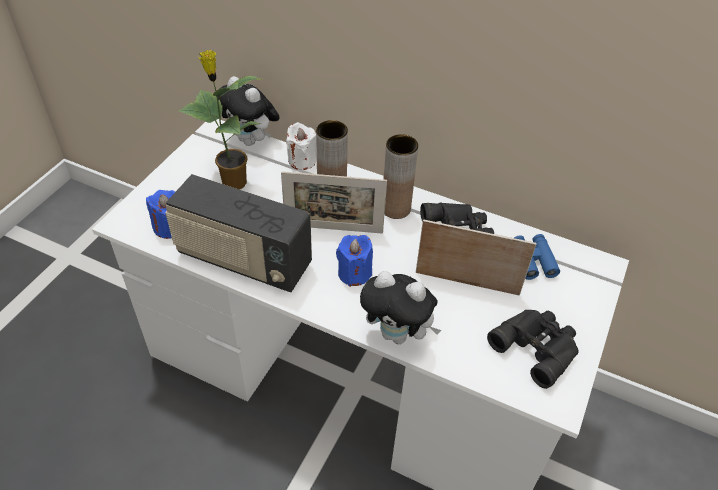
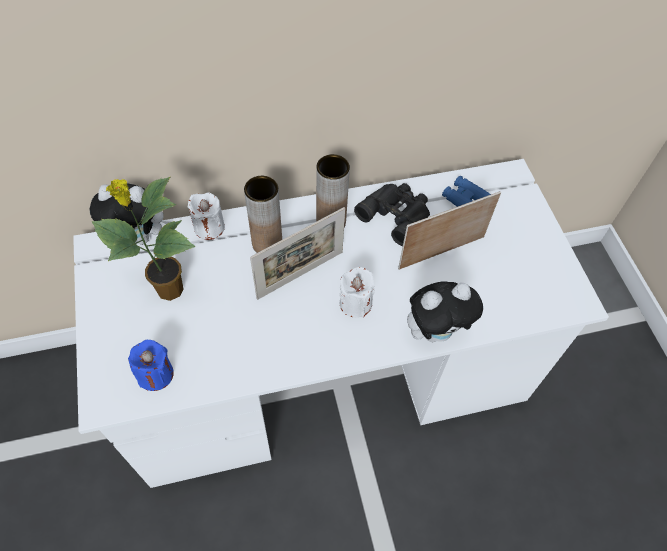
camera: 40 degrees left, 10 degrees up
(243, 260) = (256, 357): radio -> none
(354, 273) = (355, 303): blue candle -> white candle
(537, 346) = (530, 270): black binoculars -> none

